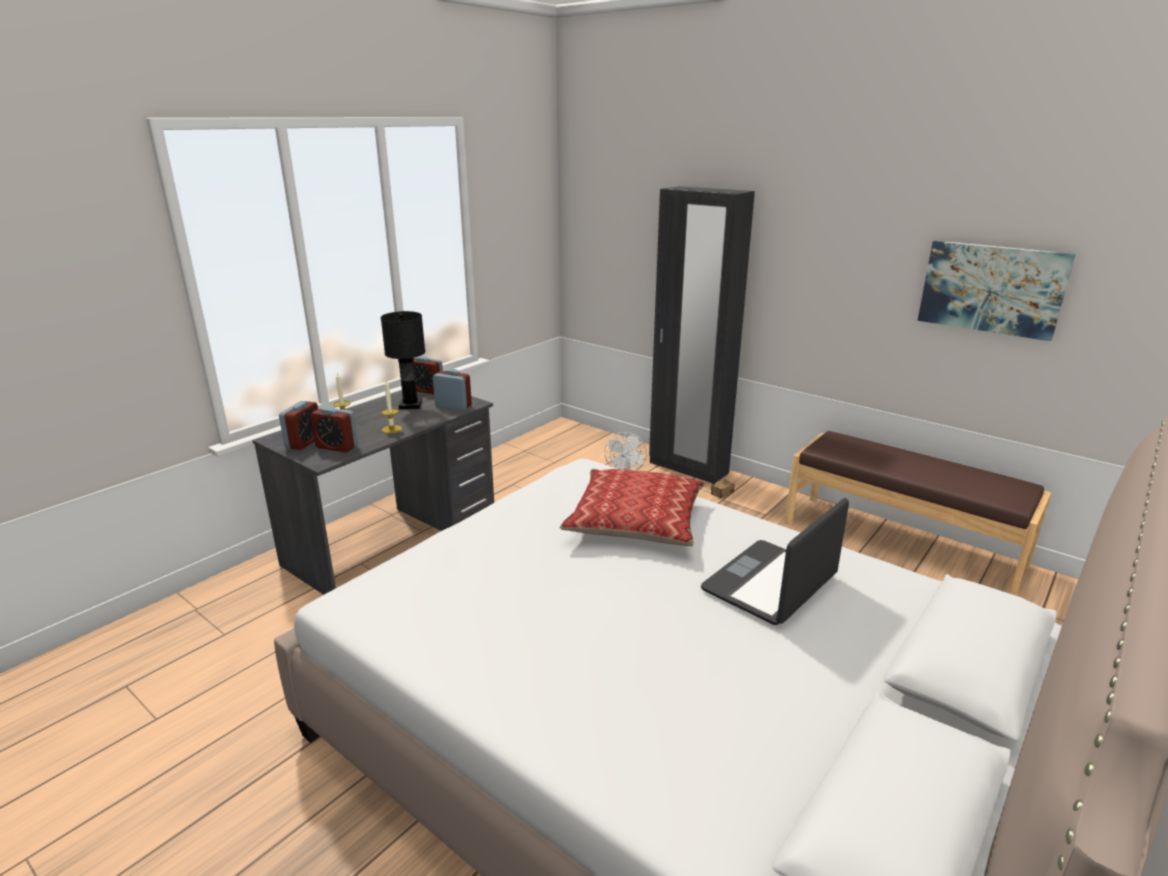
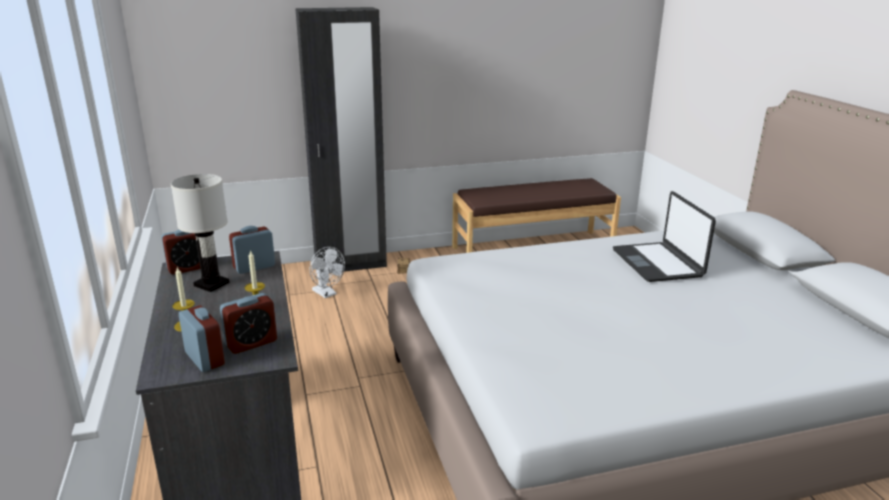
camera: 55 degrees left, 0 degrees up
(410, 405) = (211, 284): black table lamp -> white table lamp
(636, 521) = (543, 272): pillow -> none
(991, 288) = (548, 59): picture -> none

